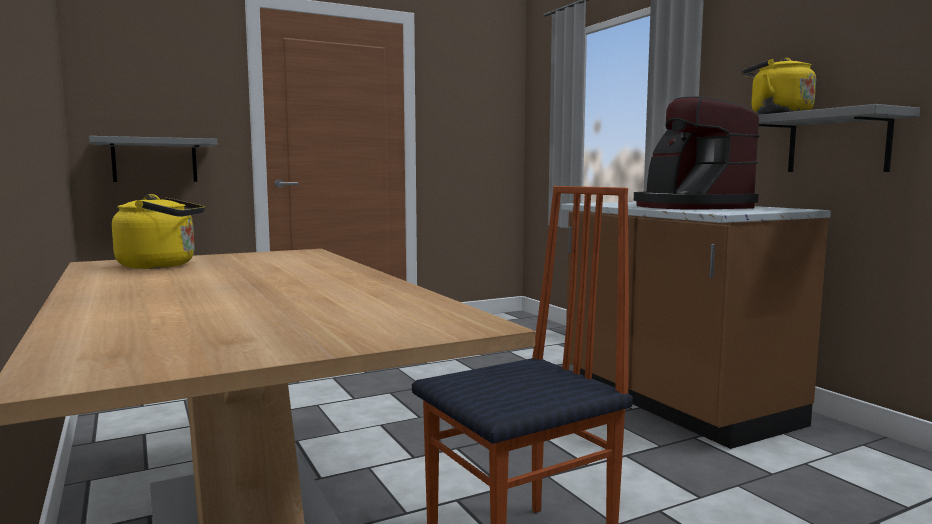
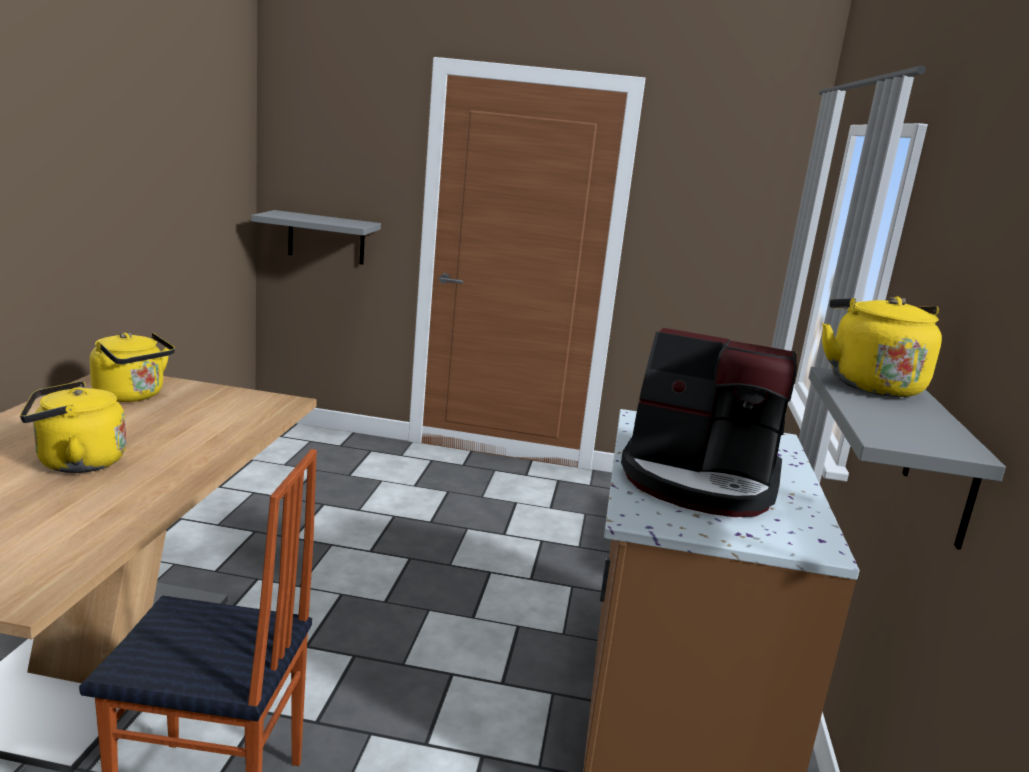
camera: 35 degrees right, 10 degrees up
(248, 288) = (75, 463): none -> yellow kettle
(689, 207) = (700, 481): coffee machine -> coffee machine turned 90 degrees counterclockwise

